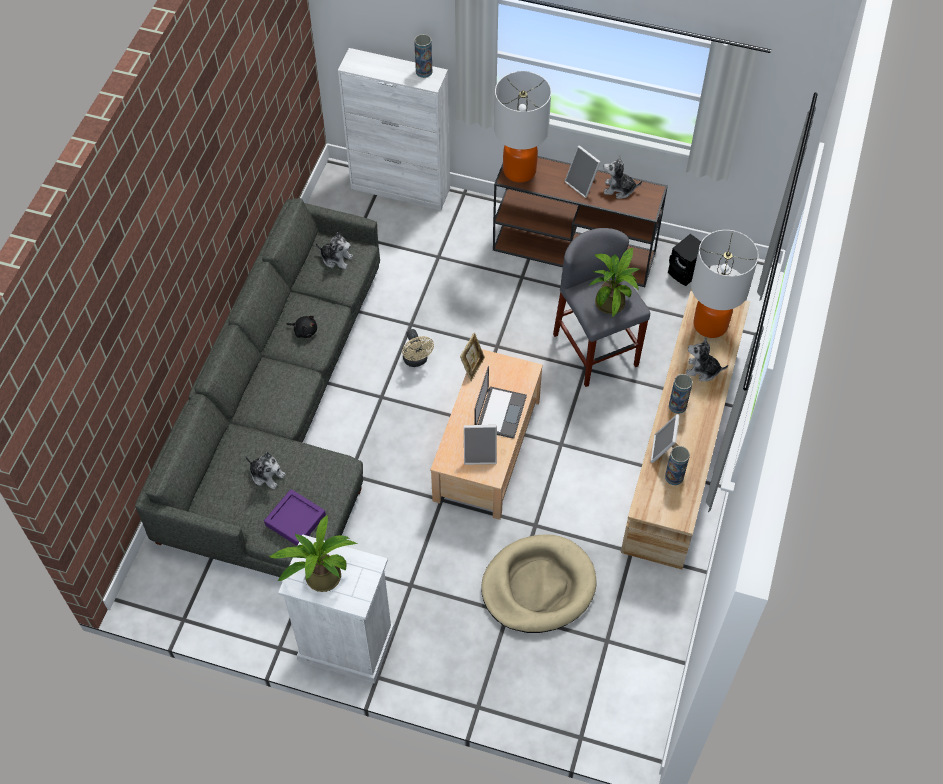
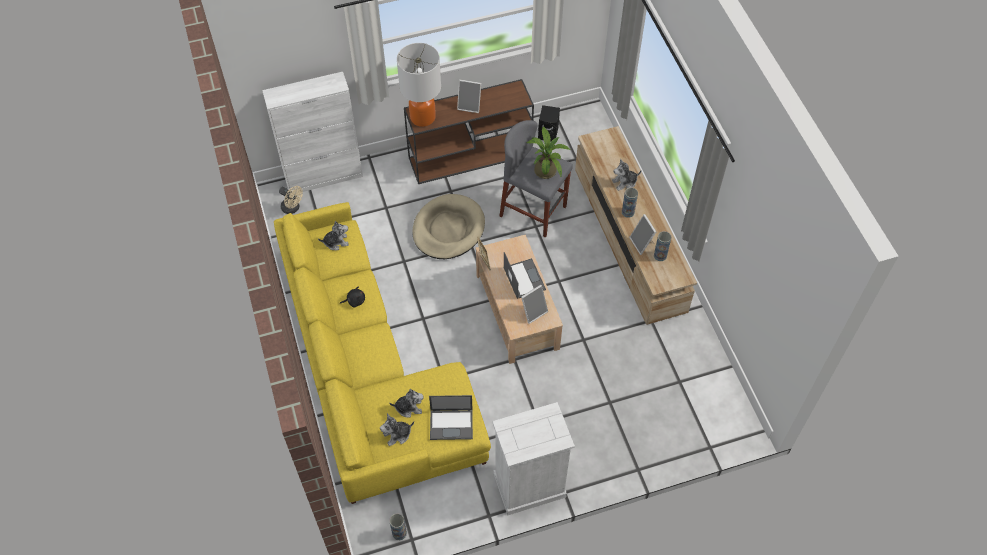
camera: 35 degrees left, 0 degrees up
(281, 422) = (370, 373): grey sofa -> yellow sofa
(295, 520) = (452, 424): purple tray -> laptop
(318, 576) = (525, 439): potted plant -> none
(416, 360) = (427, 282): beige fan -> beige fan (293, 208)
(424, 71) = (328, 80): vase -> vase (399, 533)
(538, 586) = (614, 375): beige dog bed -> beige dog bed (448, 229)
(619, 189) = (494, 96): plush toy -> plush toy (397, 435)
(710, 324) = (607, 152): table lamp -> none

